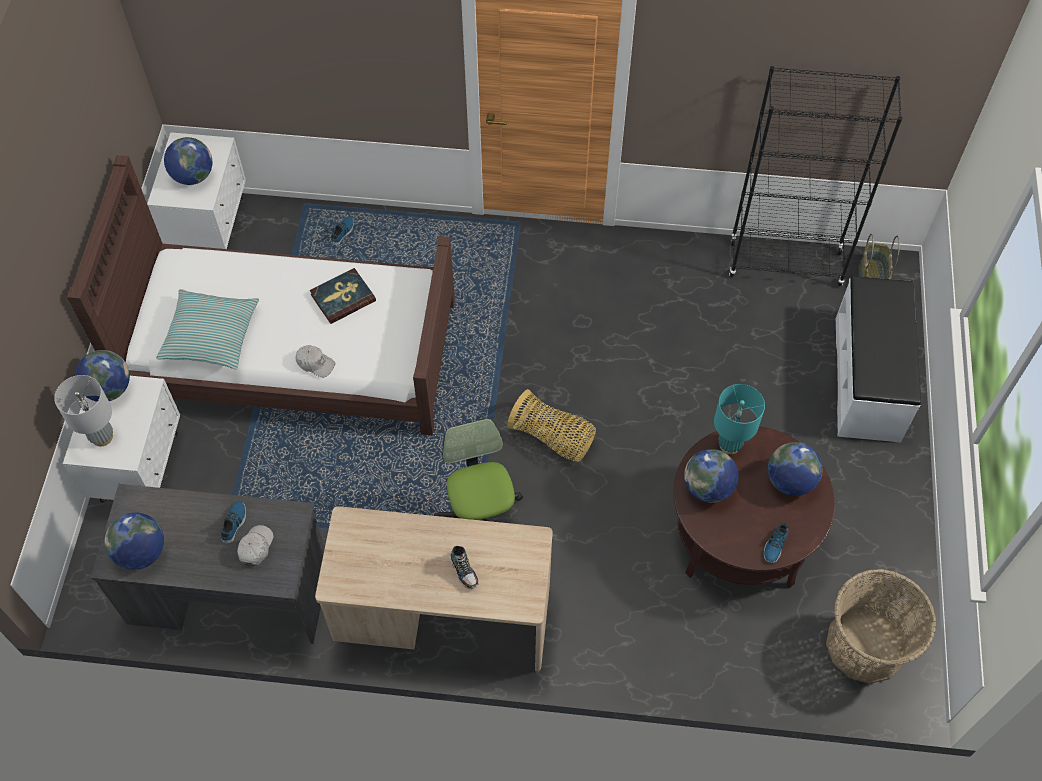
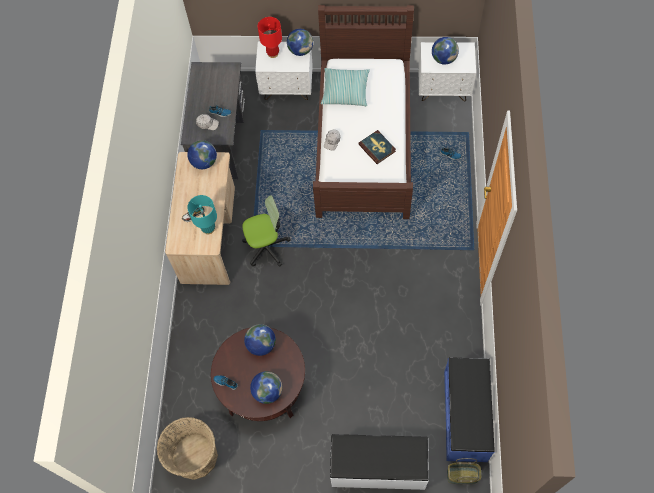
camera: 90 degrees right, 5 degrees up
(102, 437) = (273, 53): grey table lamp -> red table lamp
(141, 552) = (204, 78): globe -> globe (204, 162)
(553, 438) = (319, 280): basket -> none
(729, 445) = (290, 357): turquoise table lamp -> turquoise table lamp (208, 229)
(785, 263) = (465, 416): black bookcase -> blue bench

